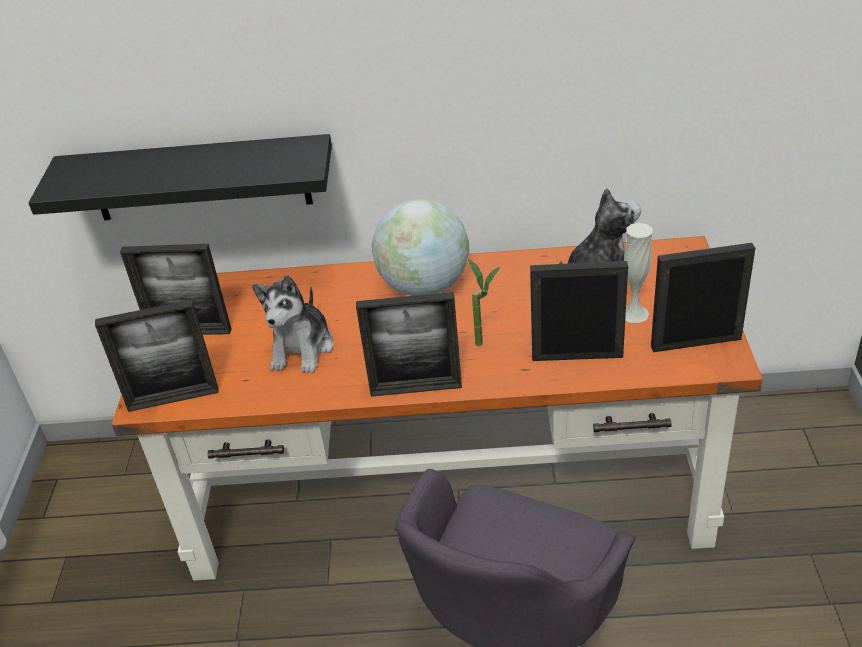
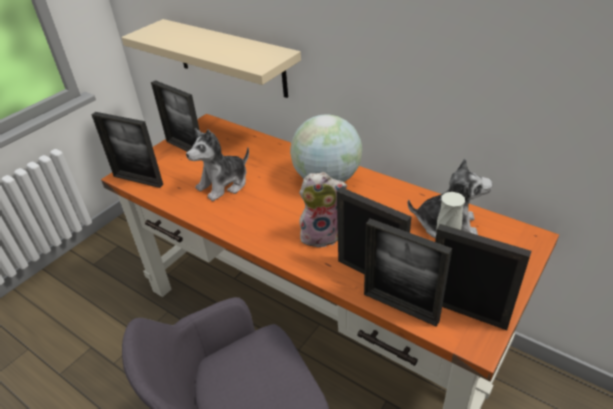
camera: 35 degrees right, 0 degrees up
(200, 178) = (229, 58): black shelf -> beige shelf
(416, 389) = (252, 240): picture frame -> picture frame (400, 307)
(486, 345) = (321, 235): potted plant -> plush toy

